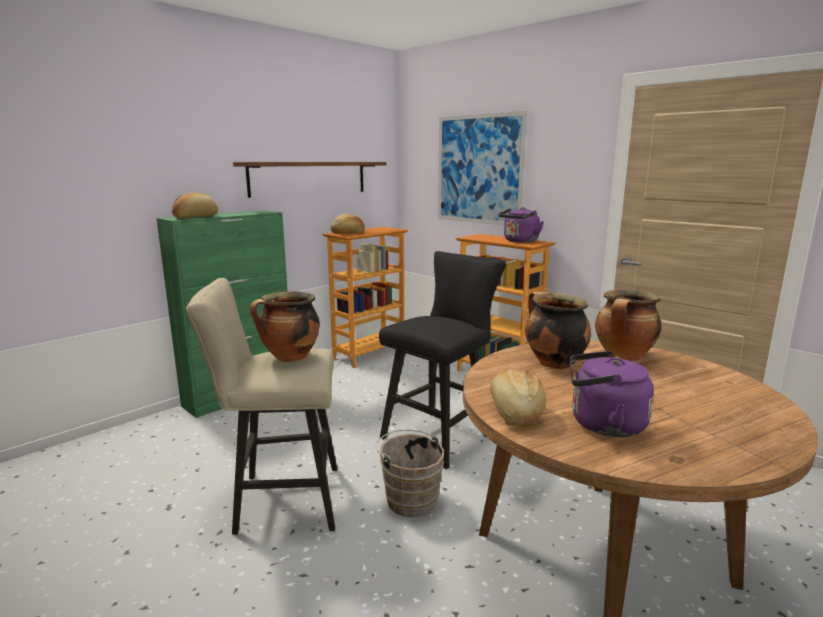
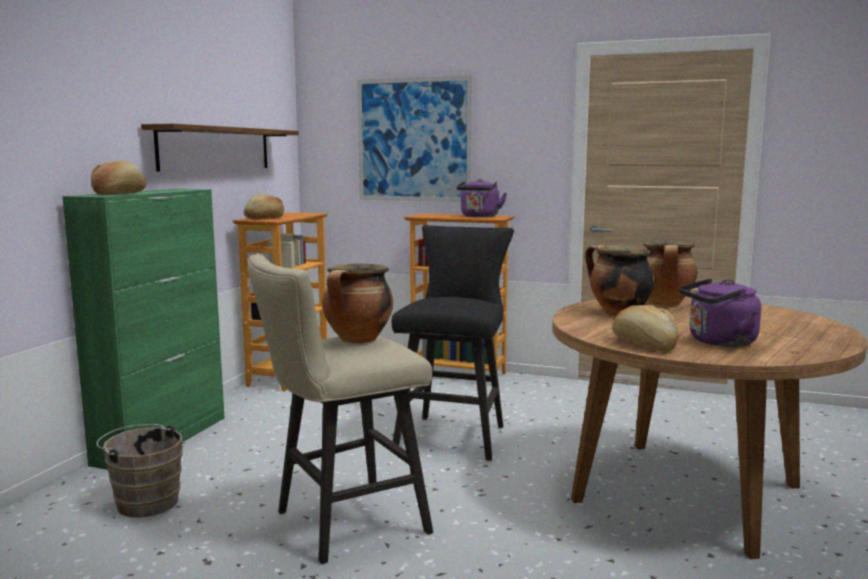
camera: 25 degrees left, 5 degrees down
(409, 498) = (479, 491): brown bucket -> brown bucket (145, 501)

